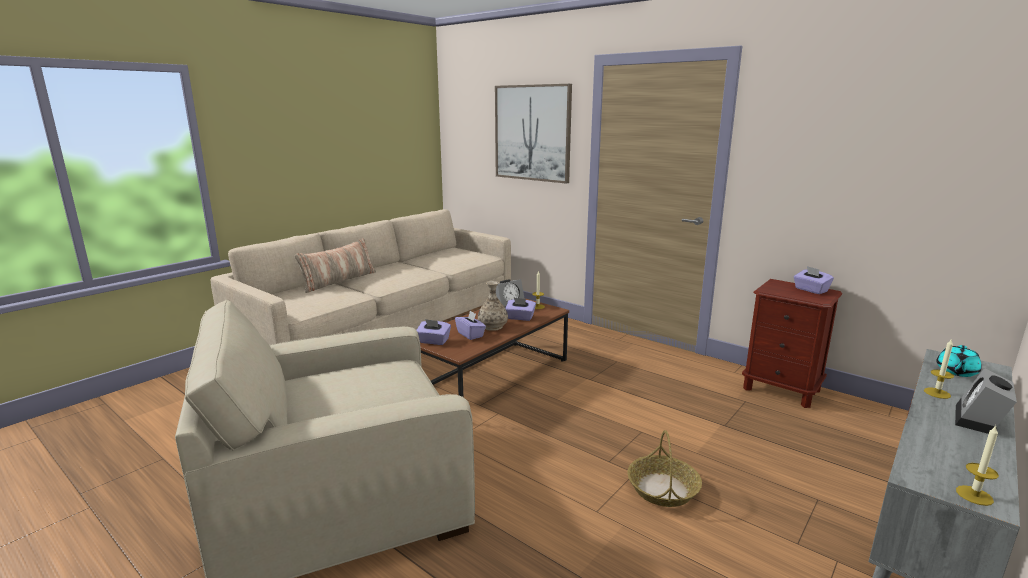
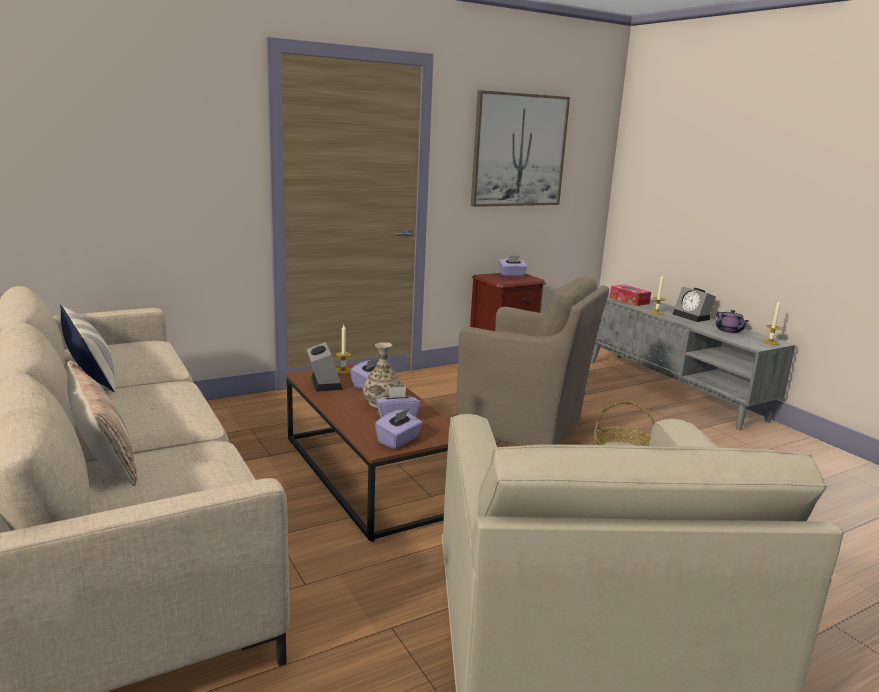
camera: 70 degrees left, 0 degrees up
(429, 258) = (90, 372): none -> pillow
(532, 133) = (165, 141): picture -> picture (519, 150)
(648, 423) = (523, 426): none -> brown armchair
(956, 372) = (629, 300): turquoise teapot -> tissue box
(964, 454) = (729, 330): none -> purple teapot

